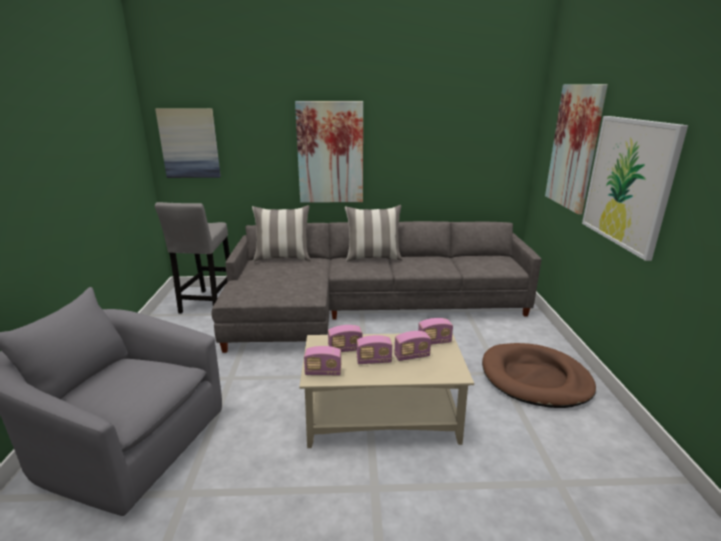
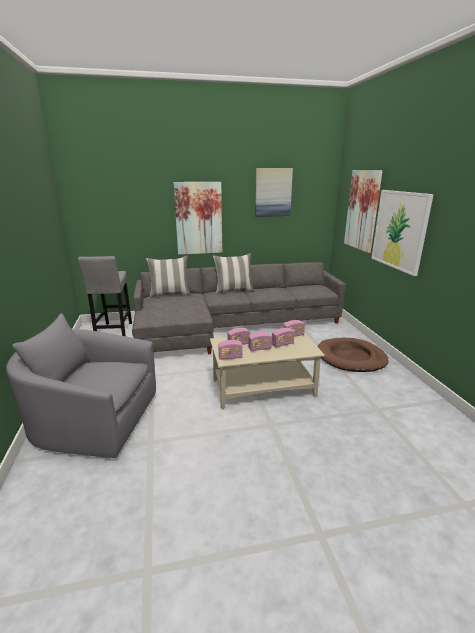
camera: 10 degrees left, 0 degrees up
(189, 143) = (95, 213): picture -> picture (273, 192)

